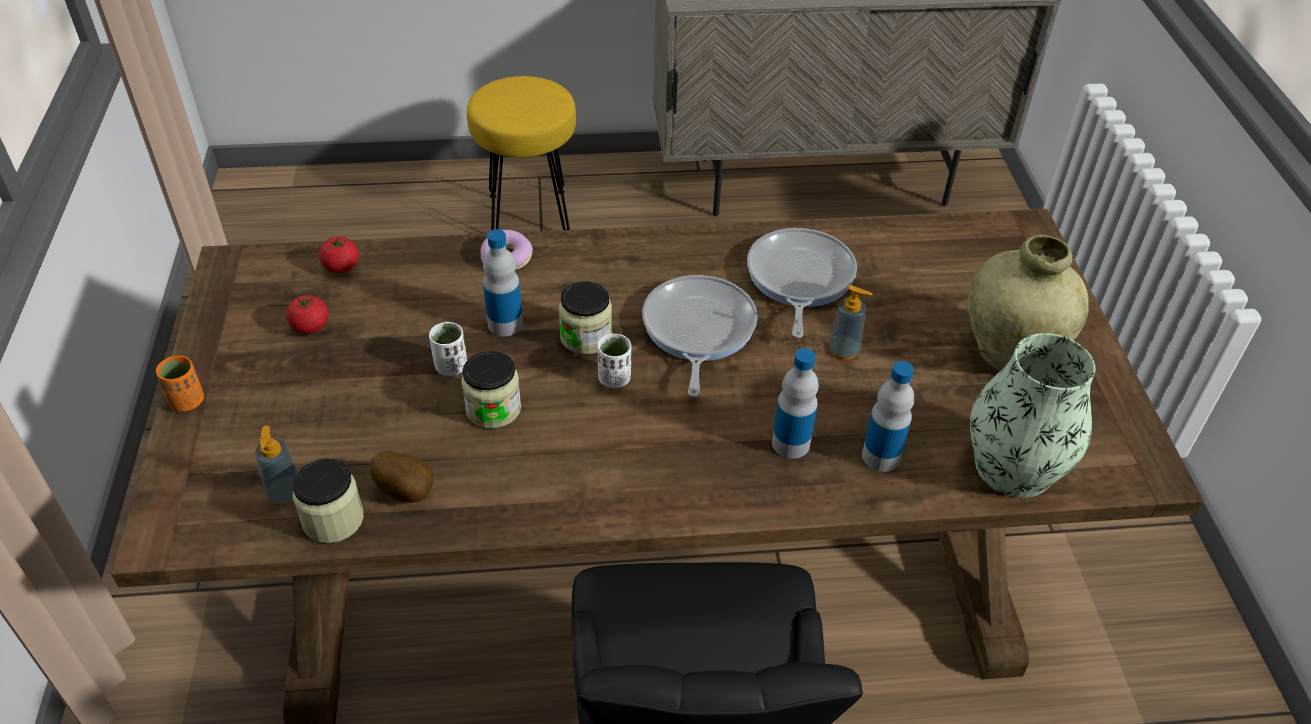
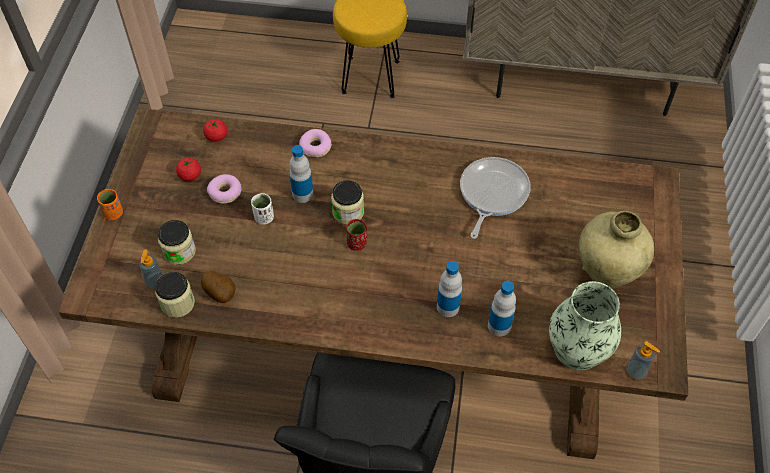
camera: 15 degrees right, 10 degrees up
(376, 341) = (225, 192): none -> donut
(493, 409) = (281, 250): jar -> jar (179, 251)
(614, 378) = (357, 243): white cup -> red cup
(697, 330) = (416, 219): frying pan -> none
(844, 350) = (502, 250): soap dispenser -> soap dispenser (636, 371)

